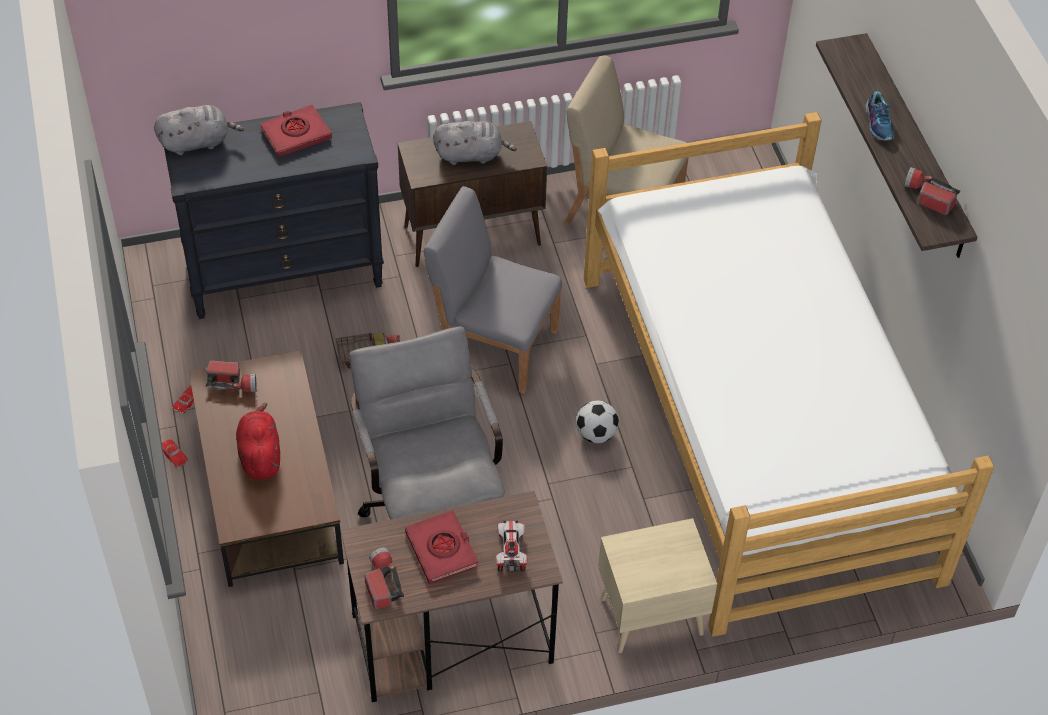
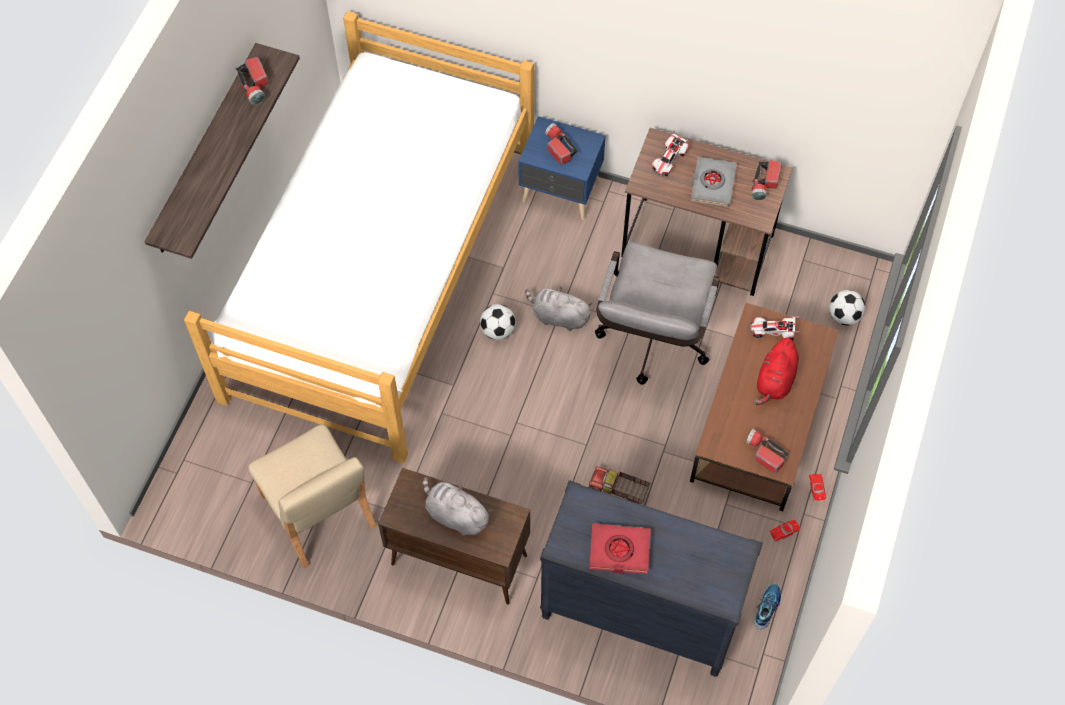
camera: 145 degrees left, 10 degrees up
(197, 142) = (710, 592): grey plush toy -> grey plush toy (558, 317)
(235, 649) = (844, 316): none -> football
(290, 503) = (773, 332): none -> toy car
(442, 550) = (712, 184): red book -> grey book
(493, 344) = (517, 446): grey chair -> none
(649, 615) = (561, 194): beige nightstand -> blue nightstand
(662, 558) = (558, 147): none -> flashlight
(879, 123) = (224, 158): shoe -> shoe (766, 607)

